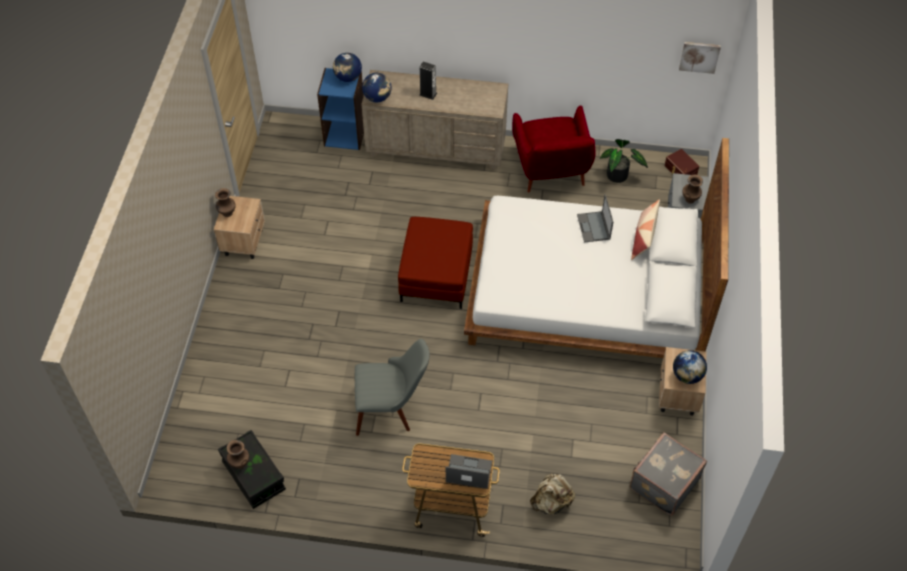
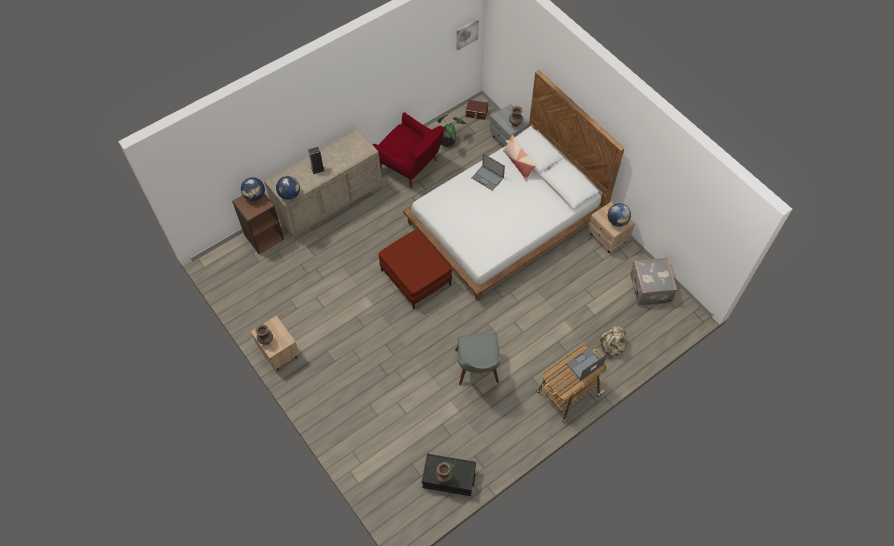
camera: 45 degrees left, 5 degrees up
(345, 134) = (264, 236): blue bookcase -> brown bookcase
(391, 408) = (478, 372): grey chair -> grey chair turned 135 degrees clockwise

